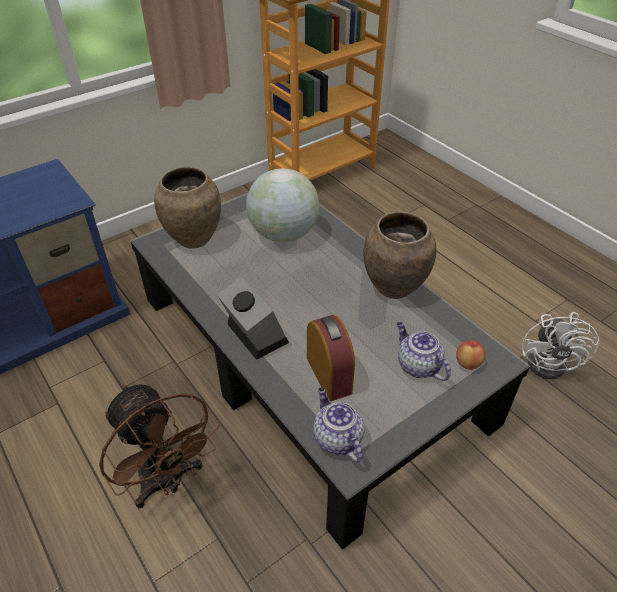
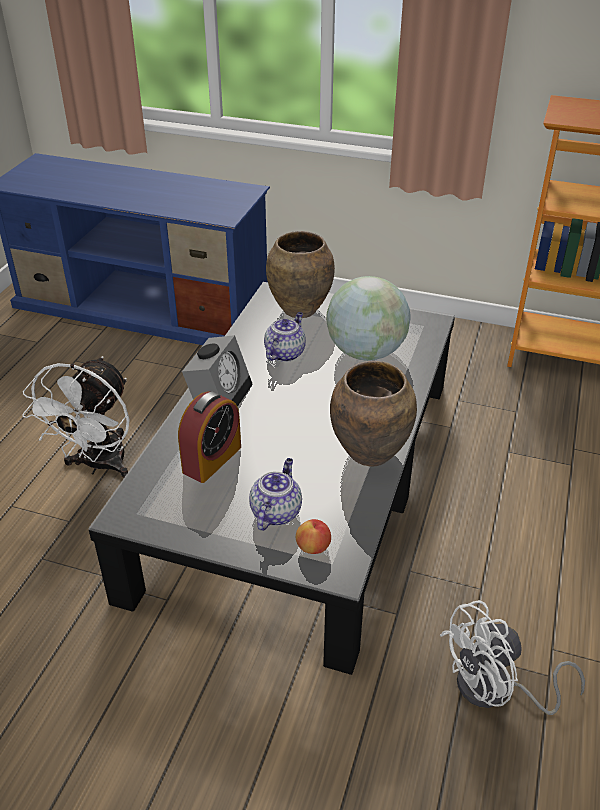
camera: 55 degrees right, 5 degrees down
(167, 481) = (98, 466): brown fan -> white fan
(336, 438) = (144, 494): teapot -> teapot (285, 353)

